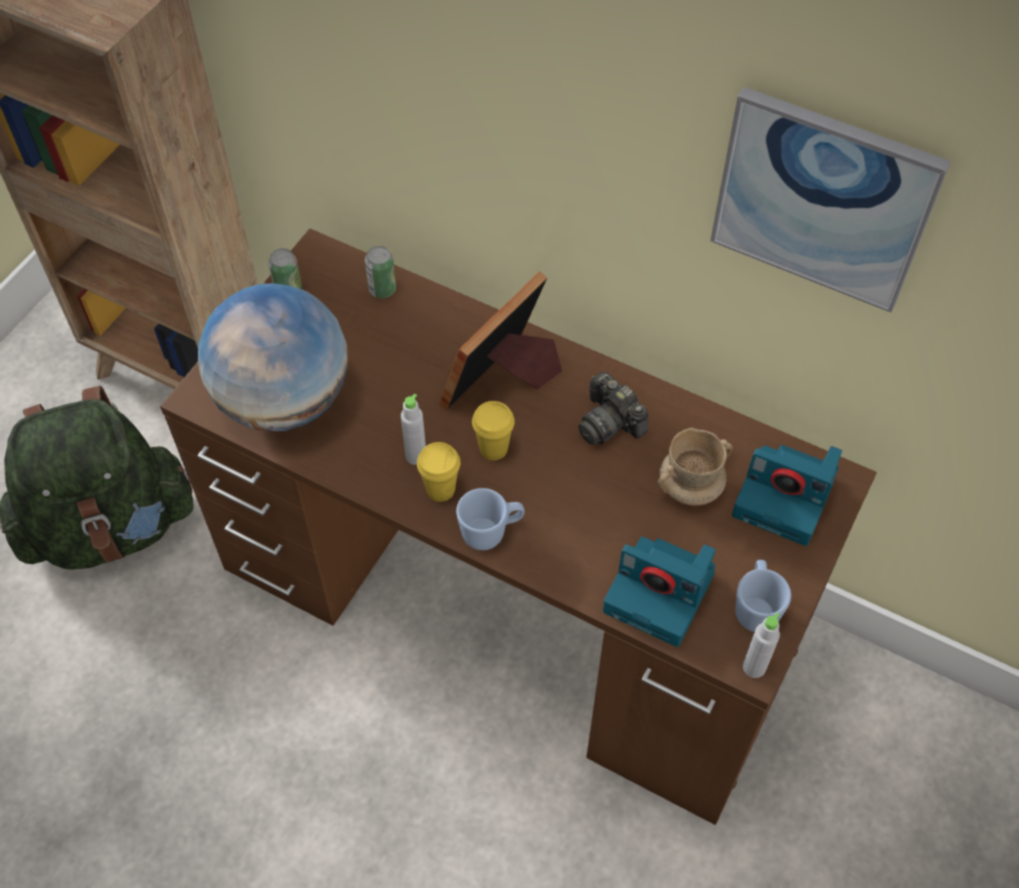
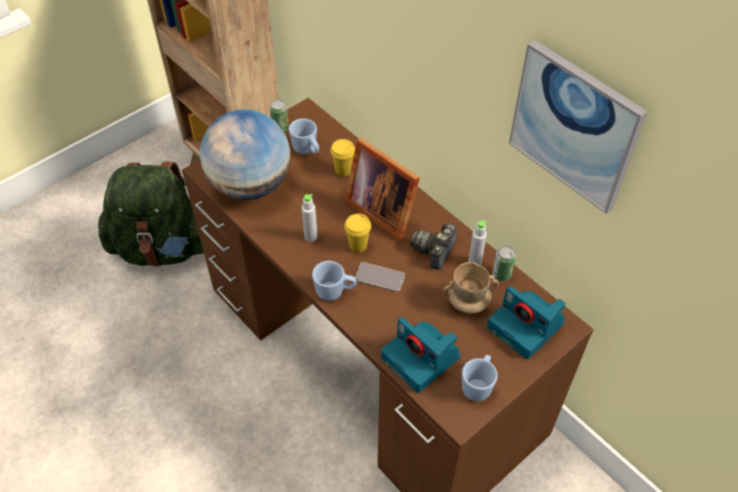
camera: 20 degrees right, 5 degrees down
(348, 317) = (307, 150): none -> blue mug
(382, 289) = (334, 140): can -> can (501, 274)
(440, 489) = (316, 259): yellow cup -> yellow cup (343, 170)
(504, 379) = (382, 209): picture frame -> picture frame turned 105 degrees counterclockwise
(547, 489) = (379, 277): none -> phone
(609, 422) = (434, 250): camera -> camera turned 45 degrees clockwise
(754, 667) = (461, 420): grey bottle -> grey bottle (474, 262)

